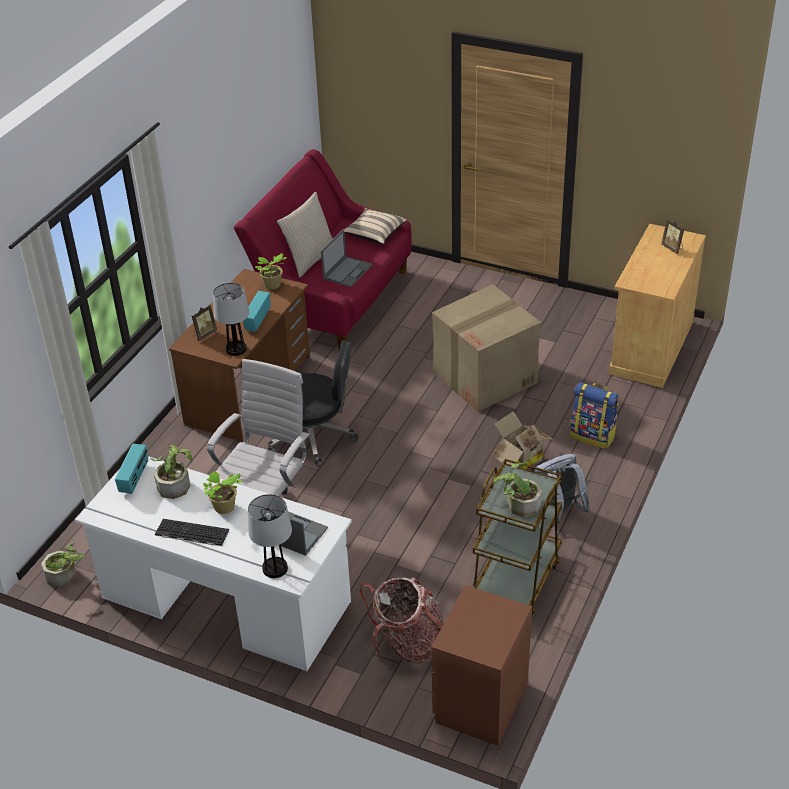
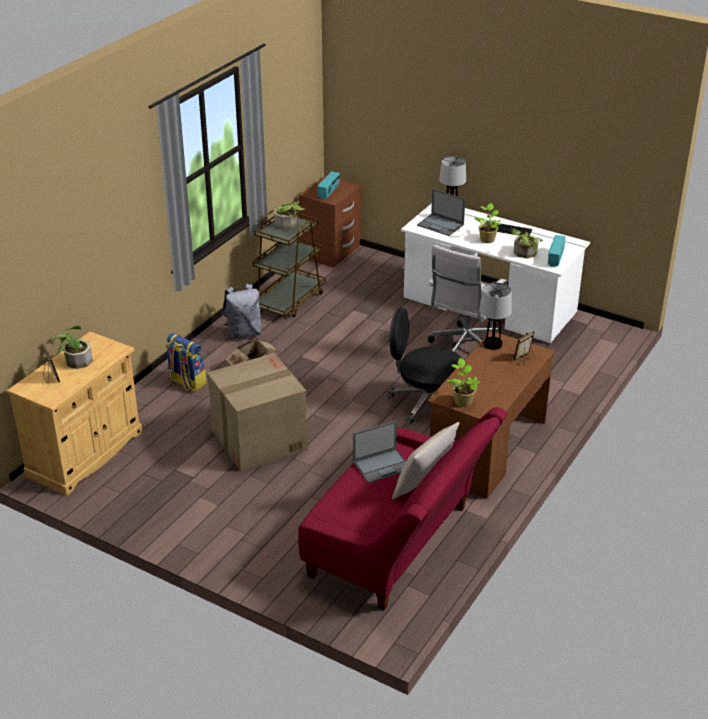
camera: 175 degrees left, 5 degrees down
(65, 576) = (609, 327): potted plant -> potted plant (75, 360)
(257, 320) = (475, 368): radio -> radio (329, 193)
(347, 271) = (382, 465): laptop -> laptop turned 150 degrees counterclockwise
(374, 234) = (345, 514): beige pillow -> none
(408, 645) = (369, 277): backpack -> none

